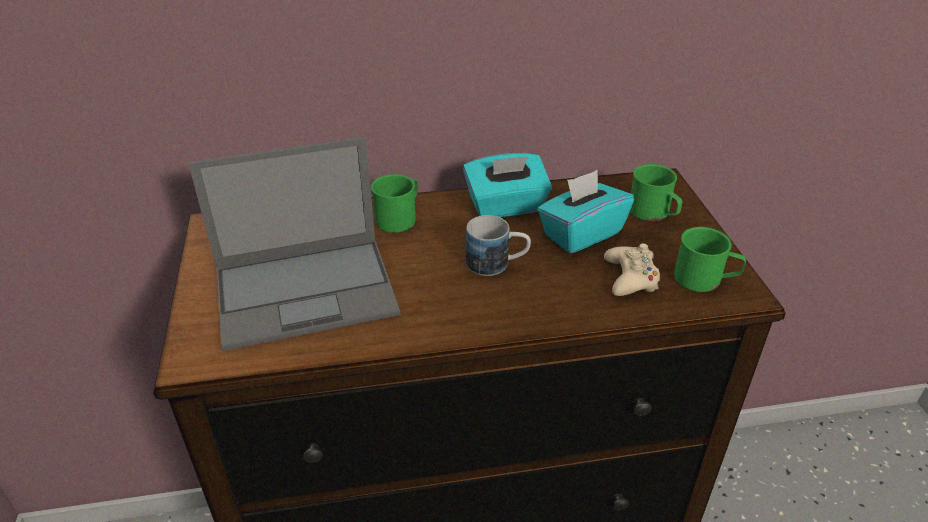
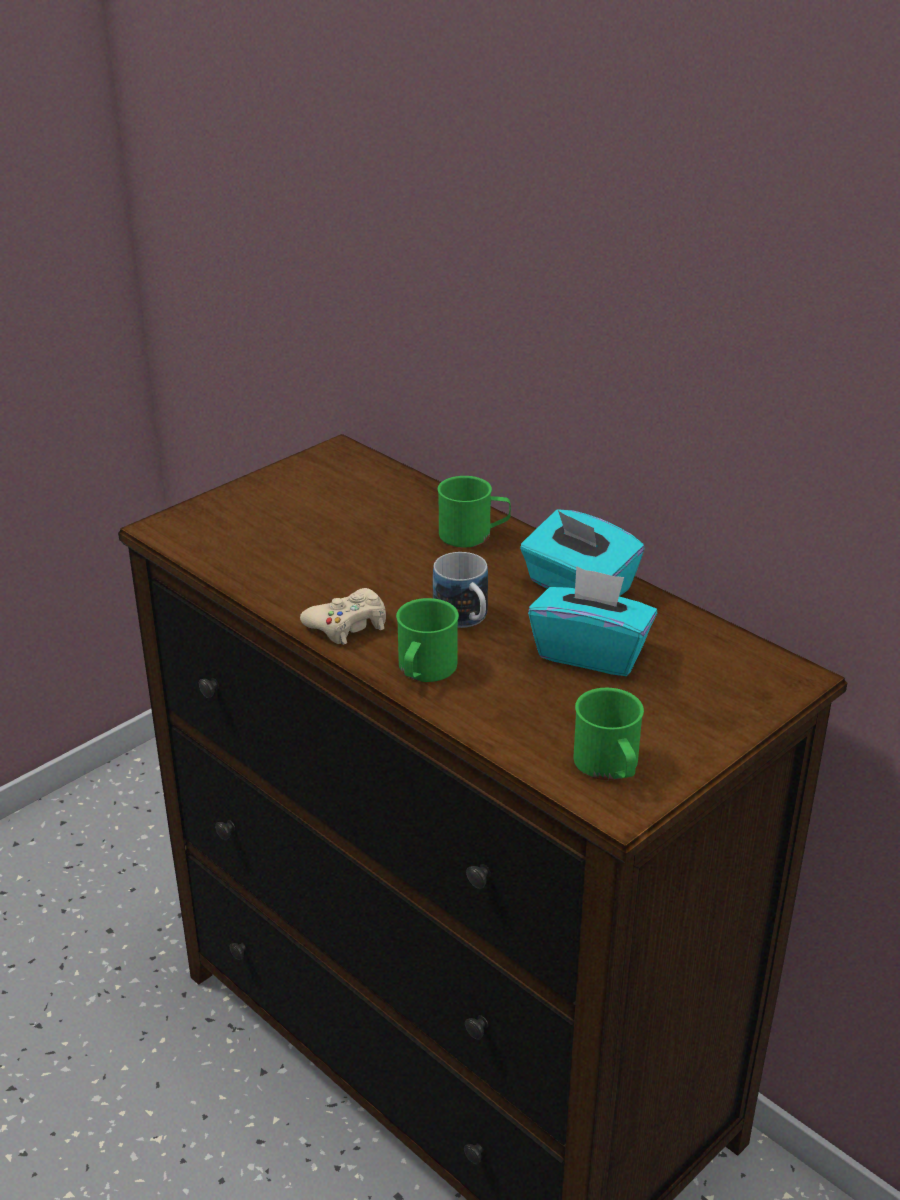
camera: 55 degrees right, 5 degrees down
(307, 290) = (304, 537): laptop -> none
(631, 278) = (546, 713): beige game controller -> beige game controller (348, 625)
(653, 213) = (704, 690): green mug -> green mug (424, 671)

